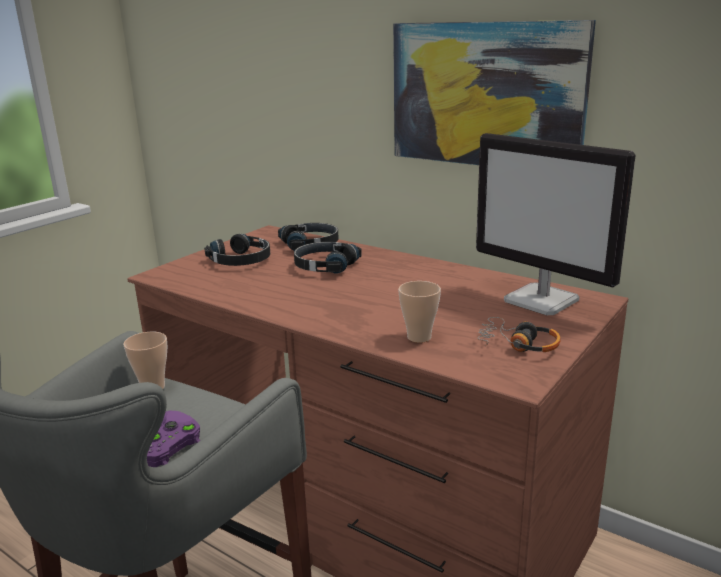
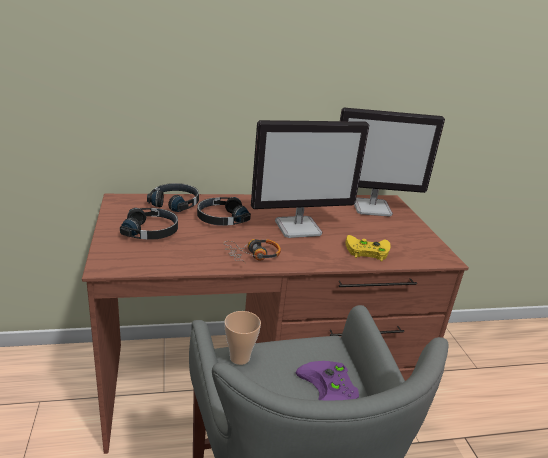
camera: 50 degrees left, 5 degrees up
(389, 294) = (299, 228): none -> monitor
(419, 337) = (365, 251): cup -> yellow game controller
(486, 95) = (316, 78): picture -> none
(517, 344) = (409, 238): headphones -> headphones (253, 256)

